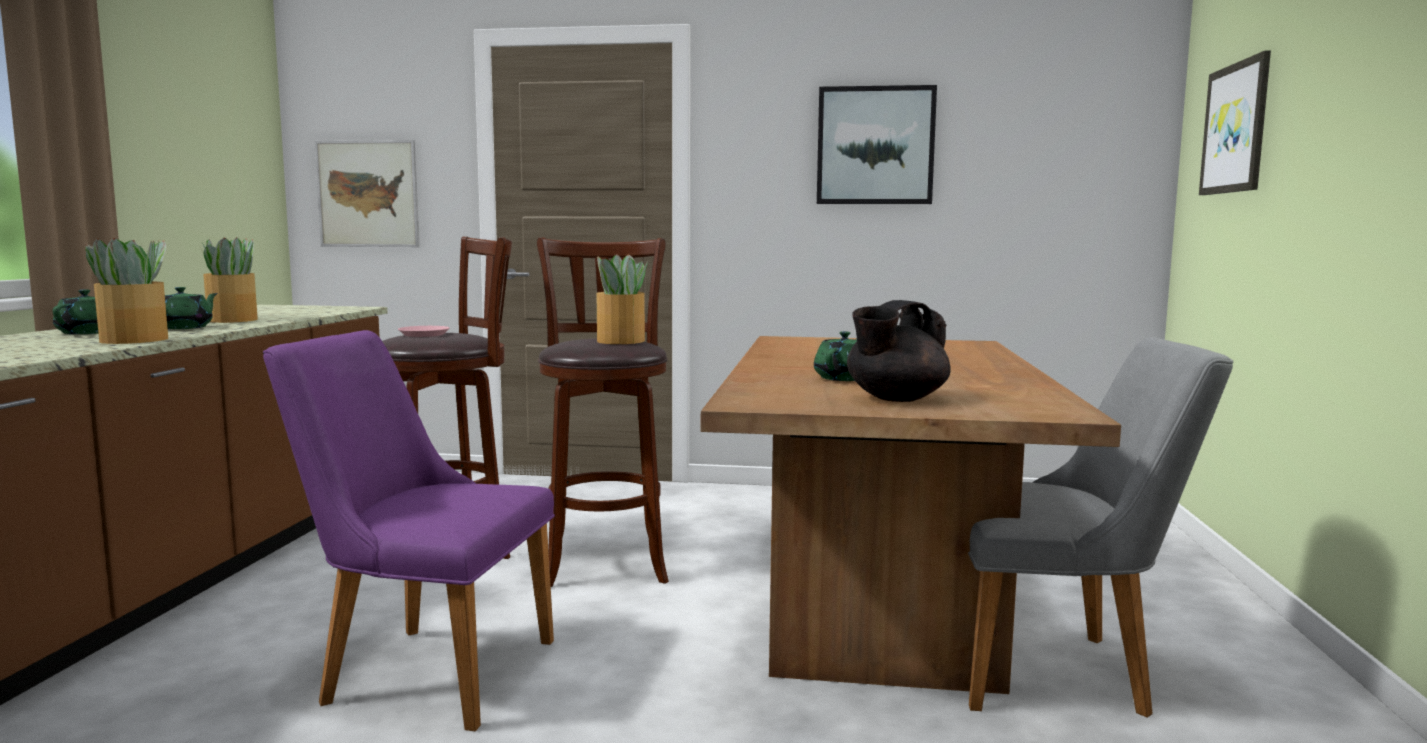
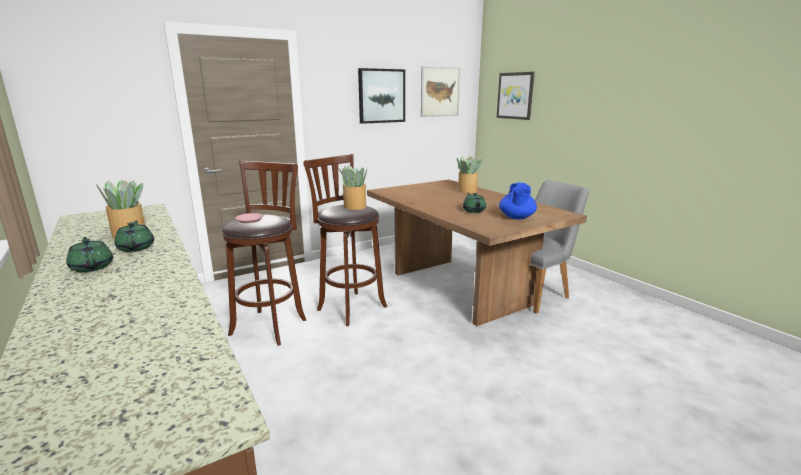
camera: 40 degrees left, 10 degrees up
(136, 340) = (165, 264): potted plant -> potted plant (467, 190)
(367, 194) = (95, 128): picture -> picture (440, 92)
(421, 669) = (368, 377): purple chair -> none
(895, 399) = (516, 218): black teapot -> blue teapot

